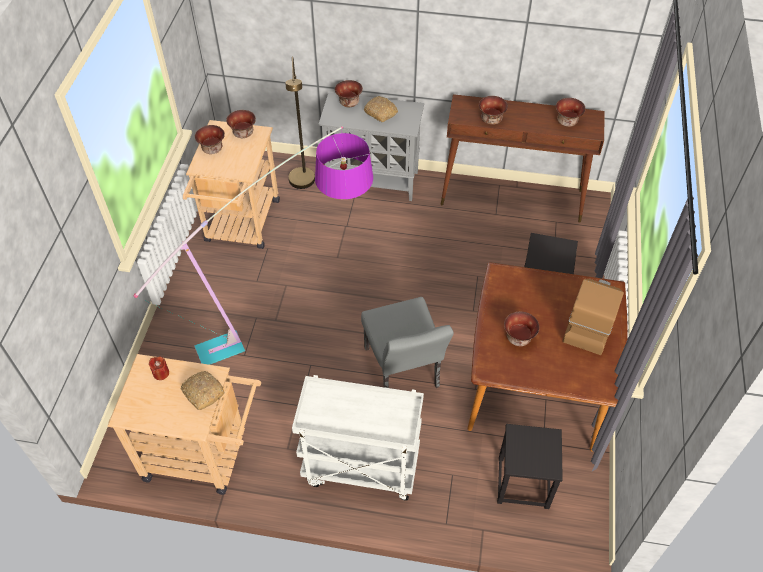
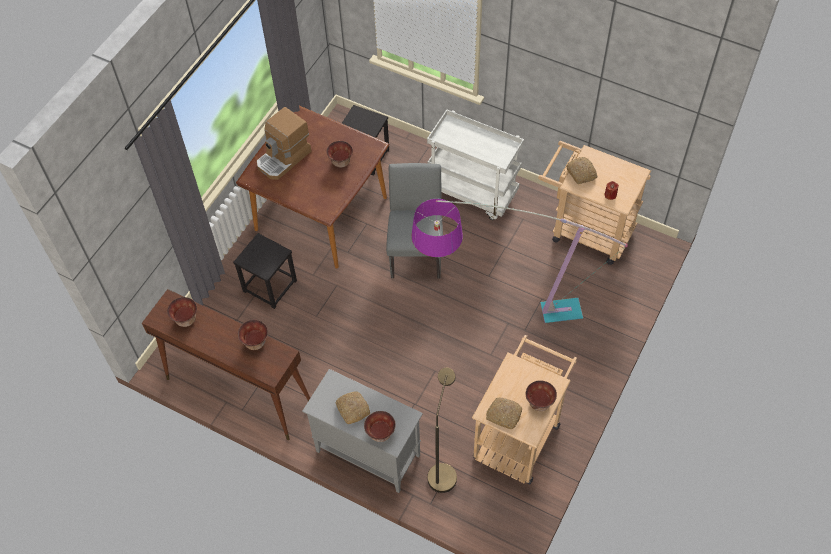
camera: 160 degrees left, 5 degrees up
(244, 133) = (503, 415): bowl -> bread

